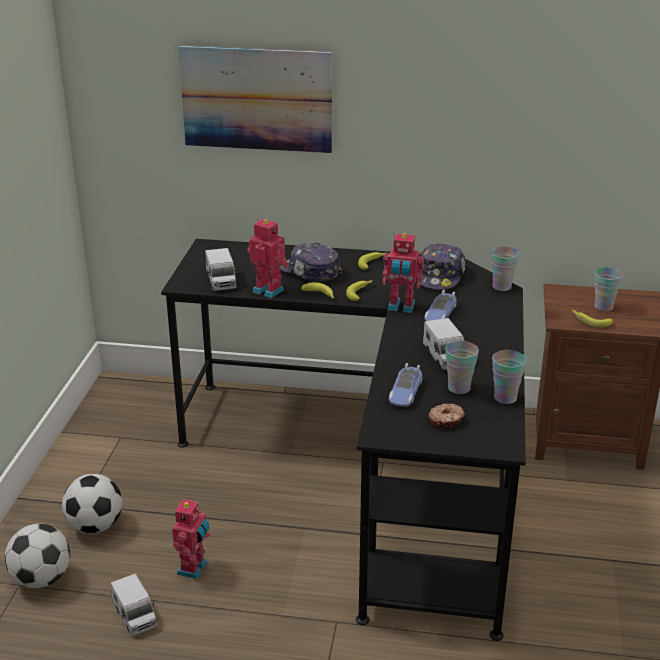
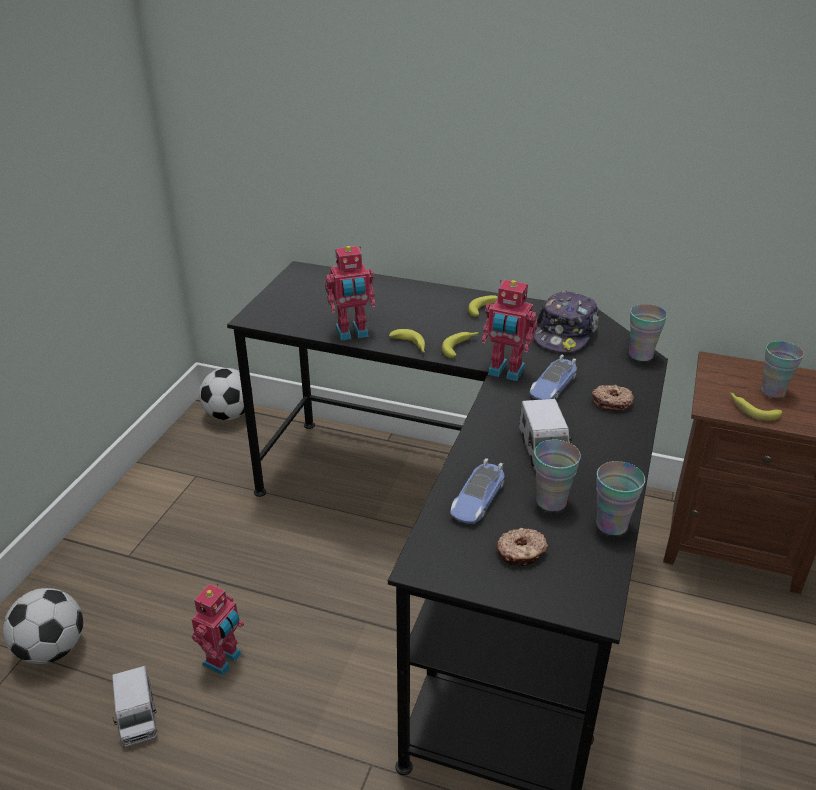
camera: 10 degrees right, 5 degrees up
(95, 526) = (133, 586): football -> football (228, 415)
(221, 281) = (300, 317): toy truck -> none
(256, 99) = (361, 97): picture -> none
(269, 290) = (352, 333): toy robot -> toy robot turned 120 degrees clockwise
(309, 272) = (408, 314): cap -> none
(487, 321) = (612, 402): none -> donut

